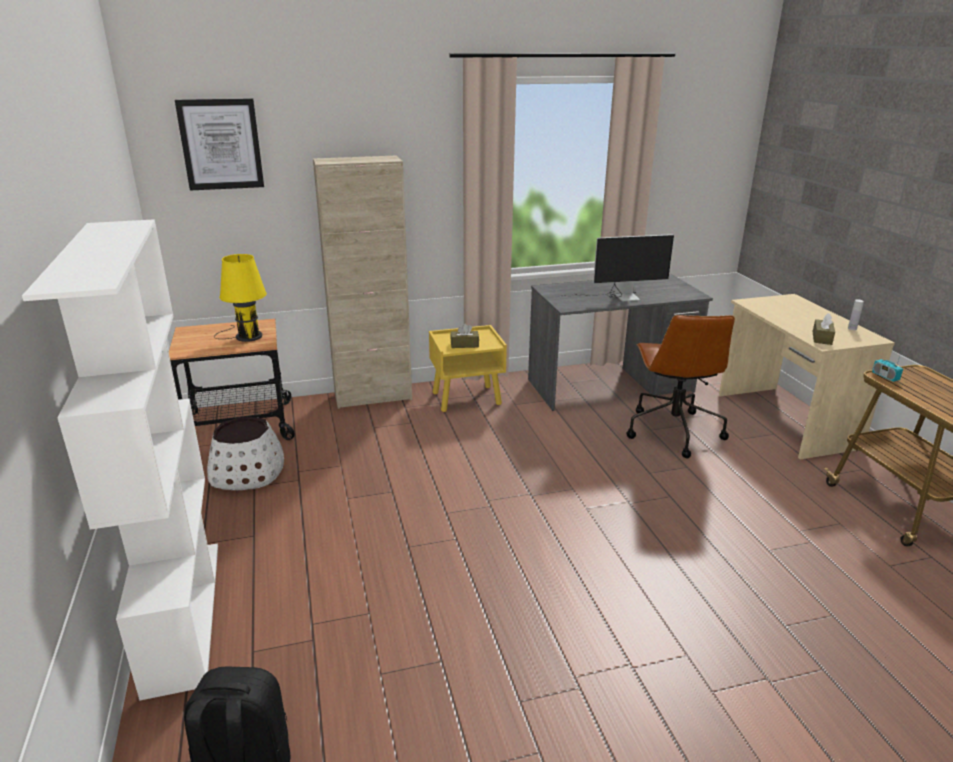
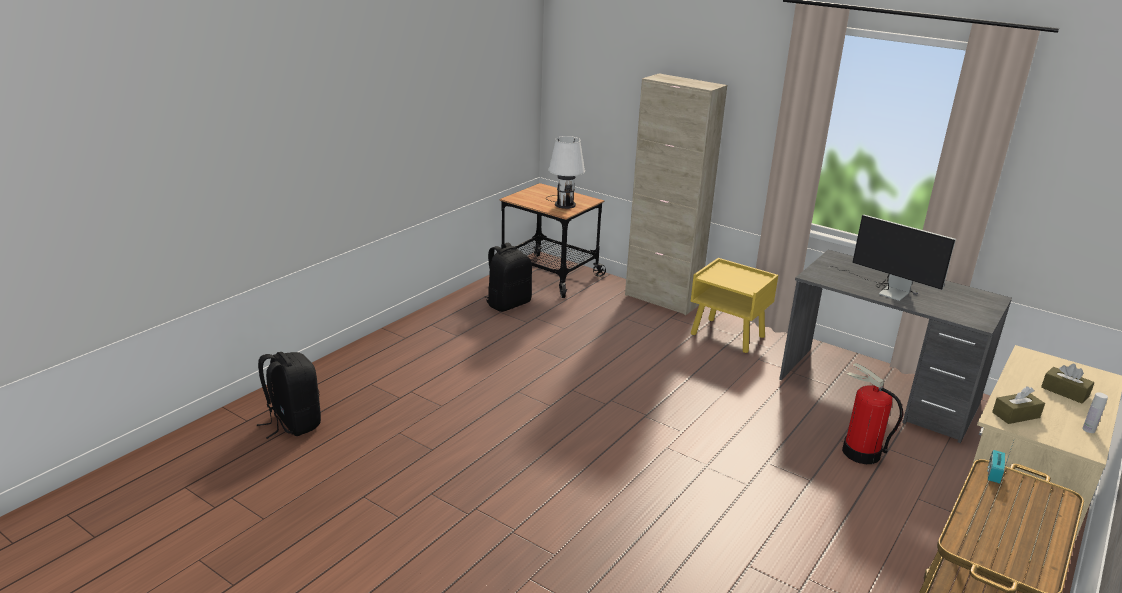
camera: 50 degrees right, 0 degrees up
(182, 612) = (373, 348): white bookcase -> none
(221, 144) = (598, 48): picture -> none
(246, 336) = (564, 204): yellow table lamp -> white table lamp
(248, 474) = (508, 304): white planter -> black backpack
(464, 345) = (726, 279): brown tissue box -> brown tissue box (1064, 392)
(672, 431) = (860, 453): brown office chair -> fire extinguisher

